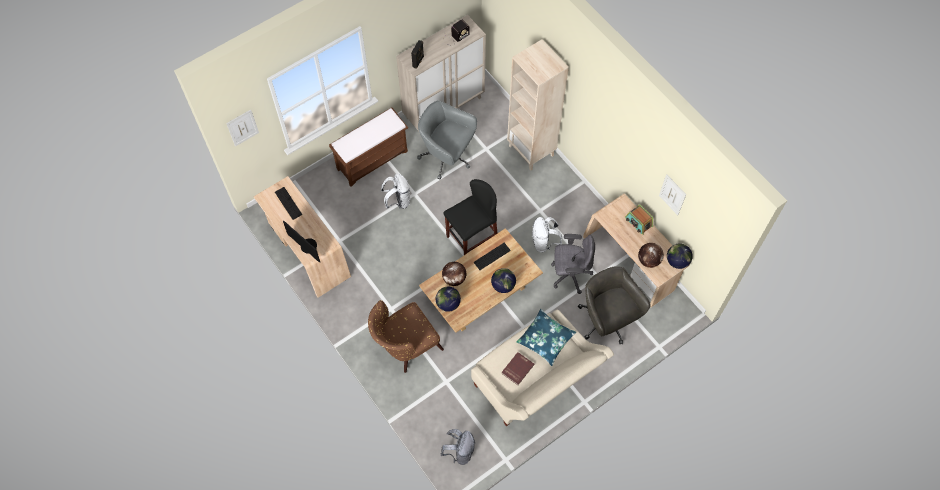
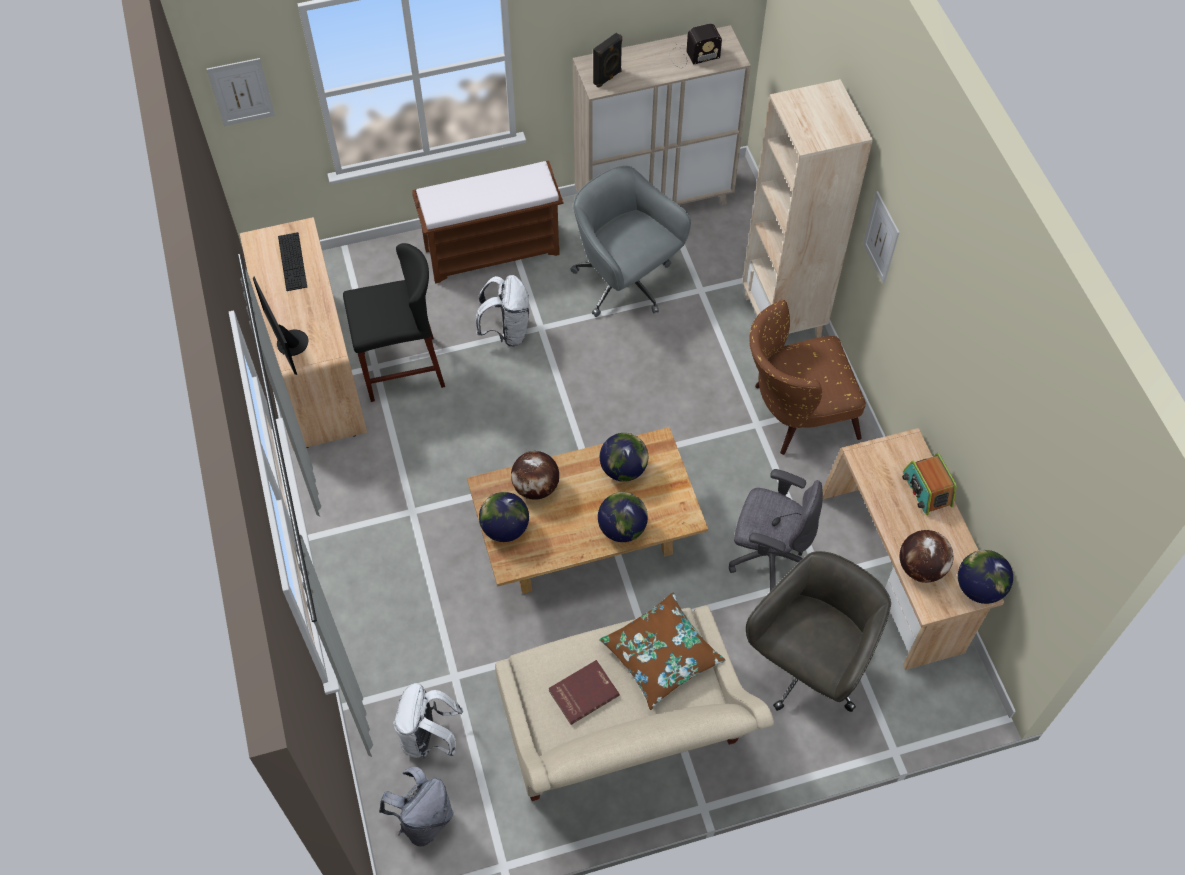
camera: 20 degrees right, 5 degrees down
(405, 346) = (408, 586): brown armchair -> brown armchair (794, 413)
(472, 239) = (611, 435): black stool -> black stool (402, 369)
(492, 256) = (623, 469): keyboard -> globe
(544, 242) = (742, 484): white backpack -> white backpack (429, 737)
(545, 339) = (661, 655): blue pillow -> brown pillow
(607, 321) = (807, 667): grey office chair -> grey office chair turned 45 degrees clockwise
(672, 194) = (1002, 440): picture -> picture (881, 238)

